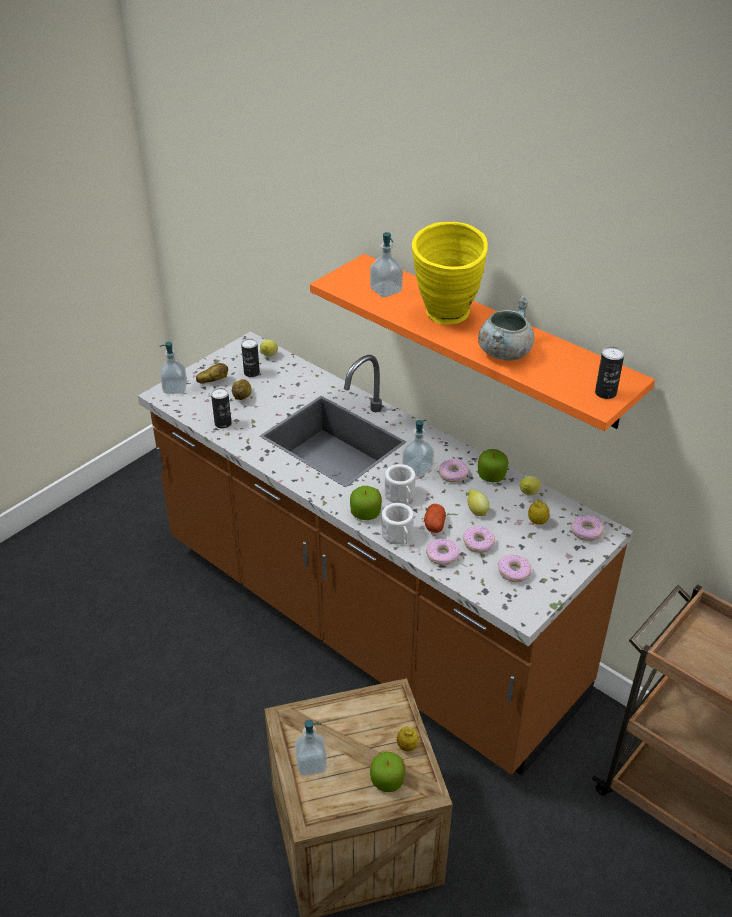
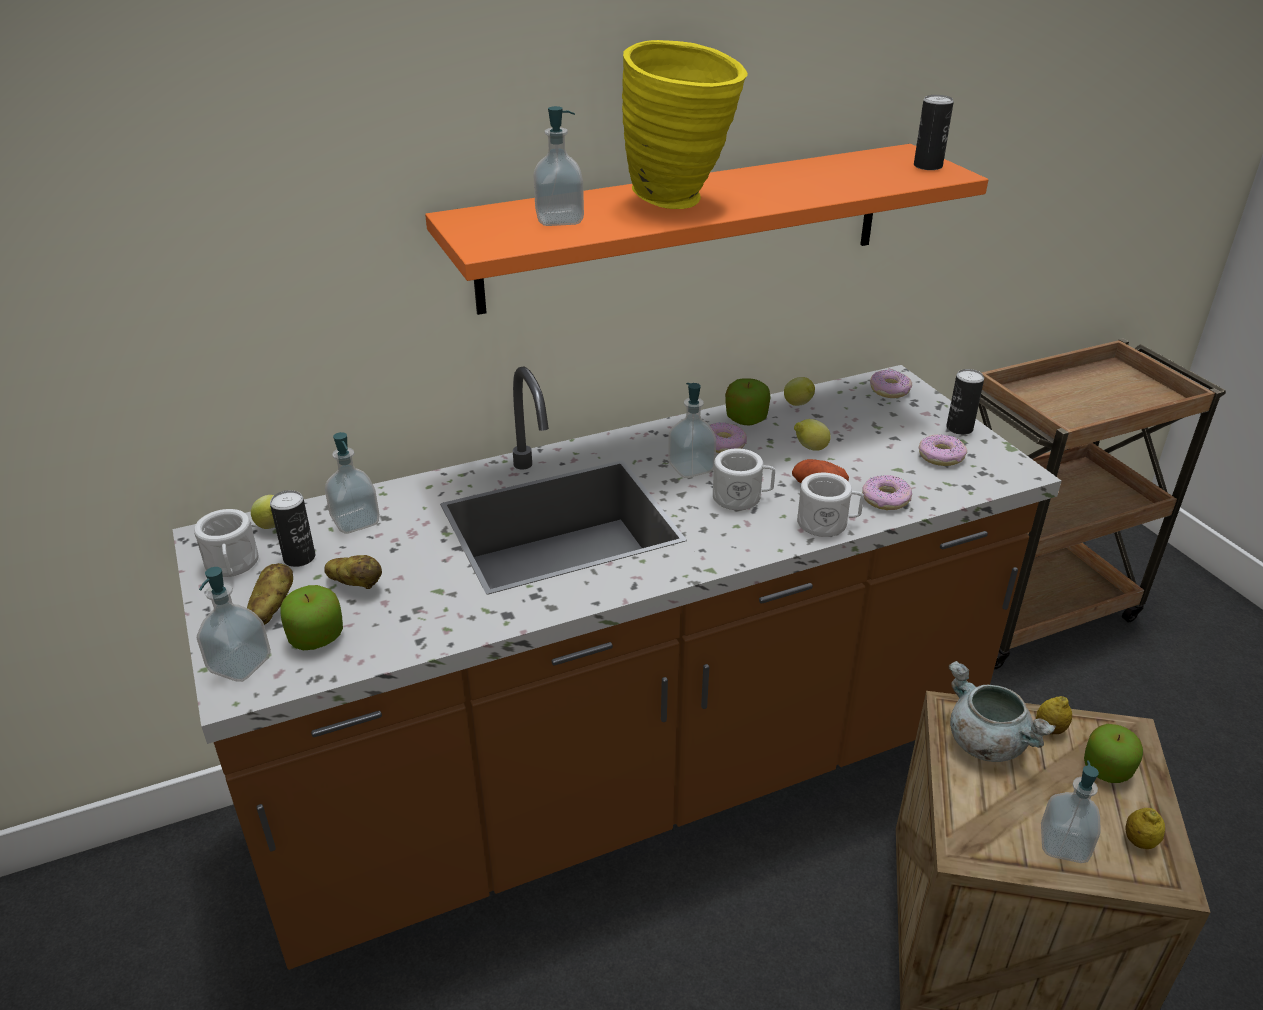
camera: 65 degrees left, 5 degrees down
(223, 423) = (412, 628): can -> can (959, 428)
(235, 358) = (232, 566): none -> white mug
(288, 377) = (355, 521): none -> soap dispenser
(365, 513) = (760, 538): apple -> apple (316, 637)
(478, 543) = (874, 465): donut -> none
(504, 352) = (797, 190): grey cooking pot -> grey cooking pot (985, 742)
(537, 521) = (854, 414): lemon -> lemon (1139, 841)

